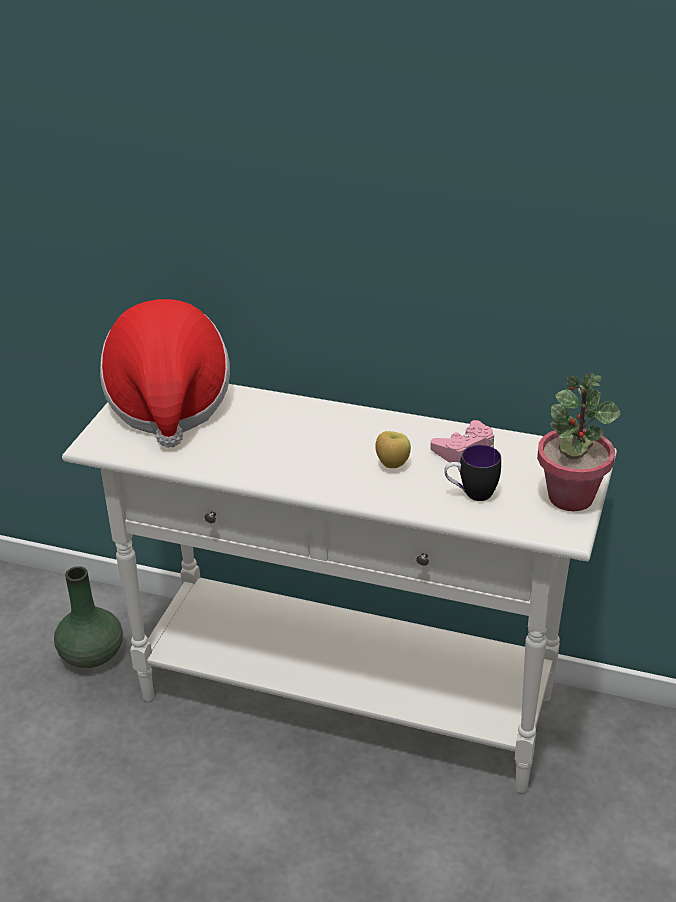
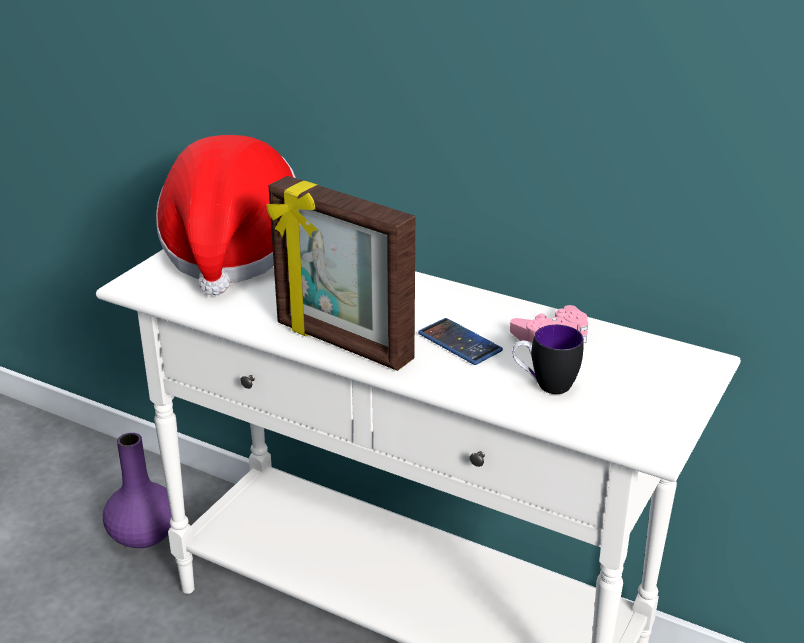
camera: 10 degrees right, 5 degrees down
(93, 654) = (145, 535): green vase -> purple vase
(296, 478) = (342, 343): none -> picture frame
(392, 464) = (459, 342): apple -> phone
(571, 497) = (668, 403): potted plant -> none

